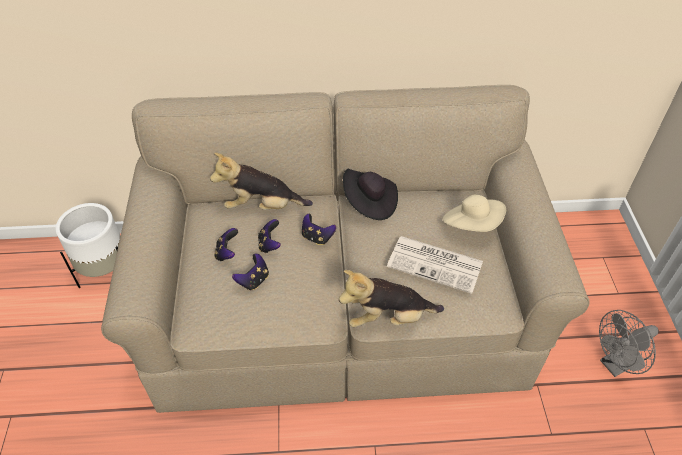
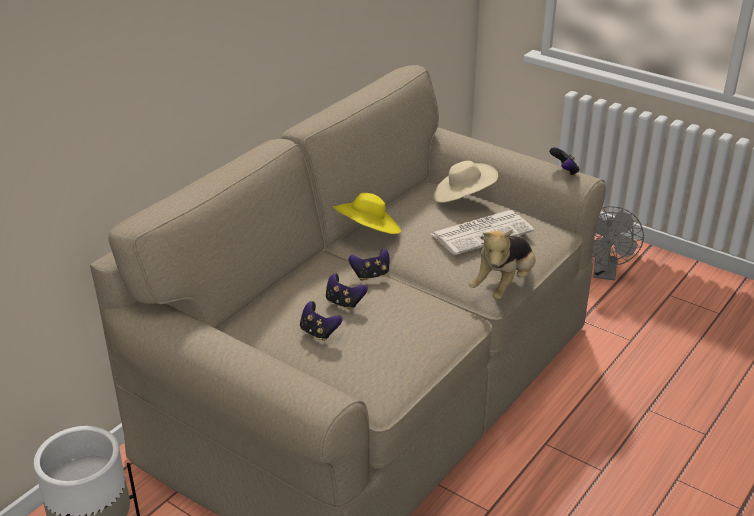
camera: 50 degrees left, 15 degrees down
(253, 280) = (375, 332): game controller -> game controller (564, 171)
(262, 206) = (284, 290): plush toy -> none
(369, 202) = (368, 230): black hat -> yellow hat

